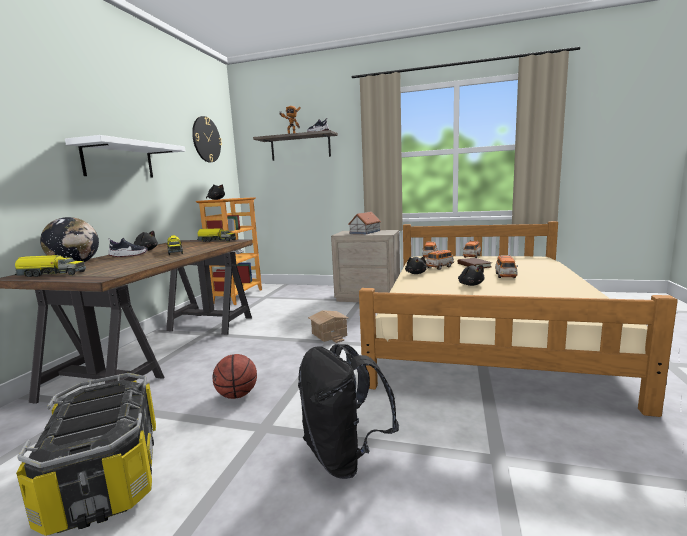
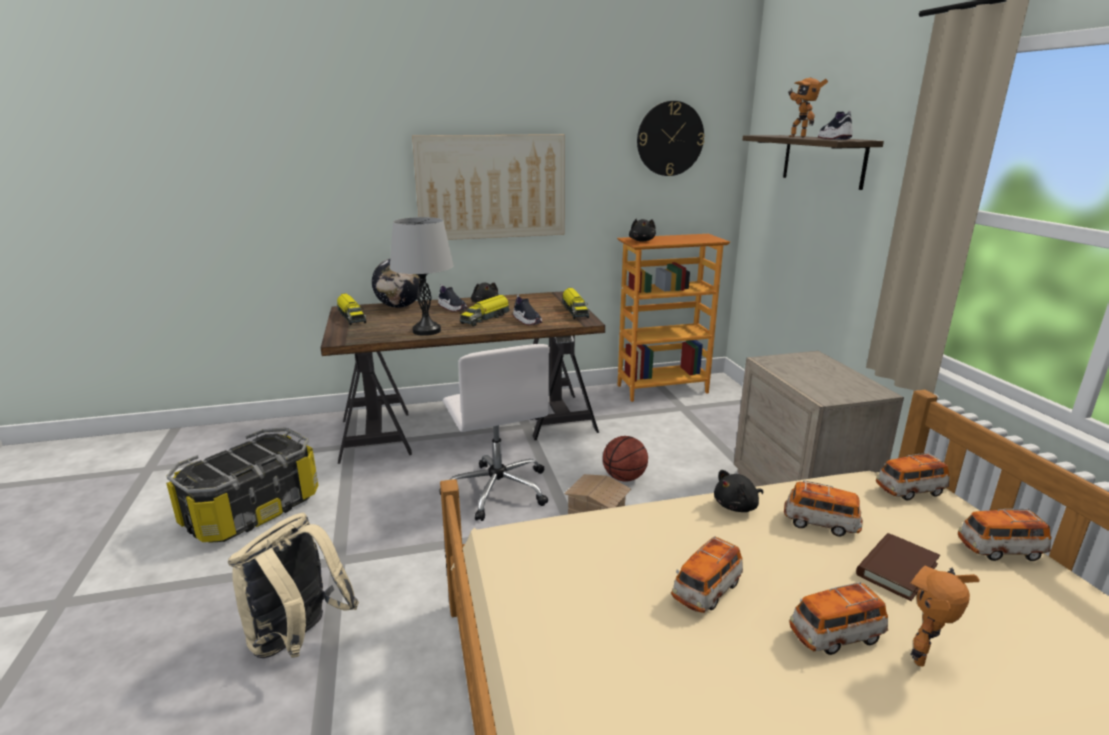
camera: 60 degrees right, 10 degrees up
(118, 160) = (491, 187): white shelf -> picture
(158, 260) = (427, 331): none -> grey table lamp
(206, 246) = (527, 321): none -> shoe
(237, 395) = (394, 515): basketball -> basketball (624, 478)
(264, 354) = (498, 489): none -> white office chair
(344, 456) = (298, 640): black backpack -> beige backpack
(364, 232) = (819, 374): toy house -> none
(470, 284) = (706, 591): black plush toy -> toy car
(520, 271) = (924, 657): none -> toy robot

